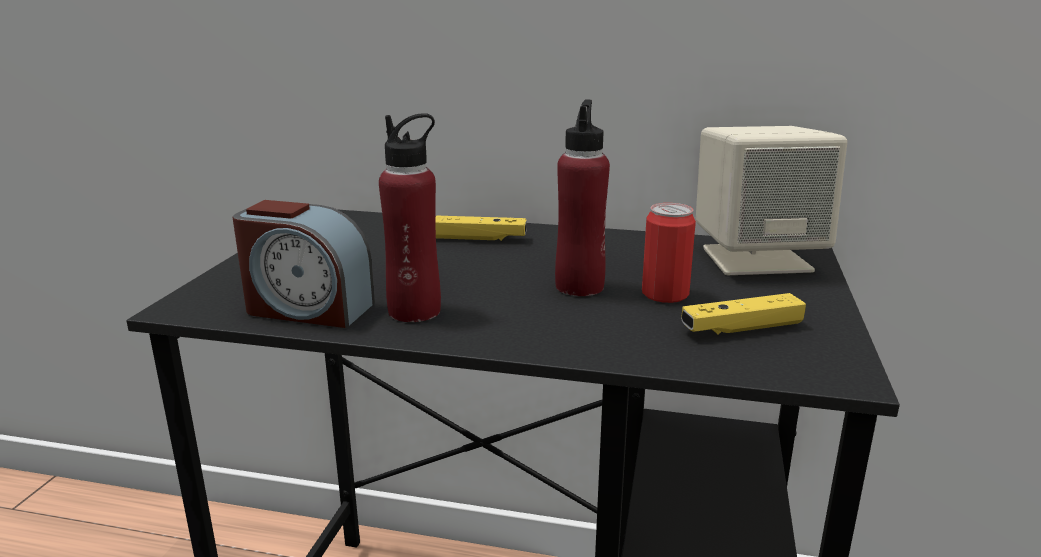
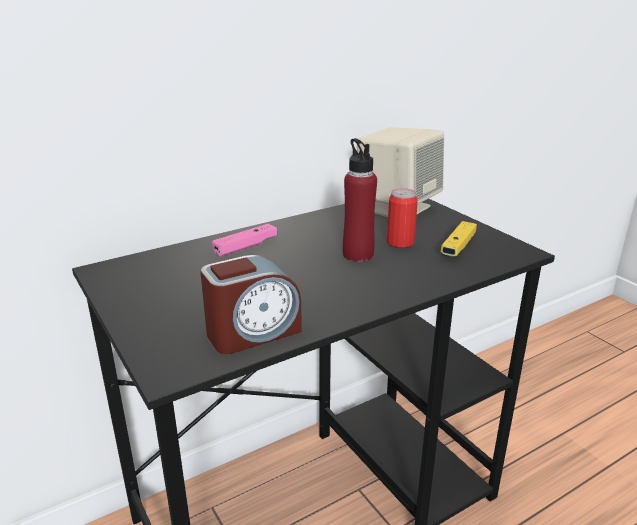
camera: 45 degrees left, 5 degrees up
(414, 311) = (313, 305): red bottle -> none
(479, 238) = (246, 247): yellow game controller -> pink game controller

